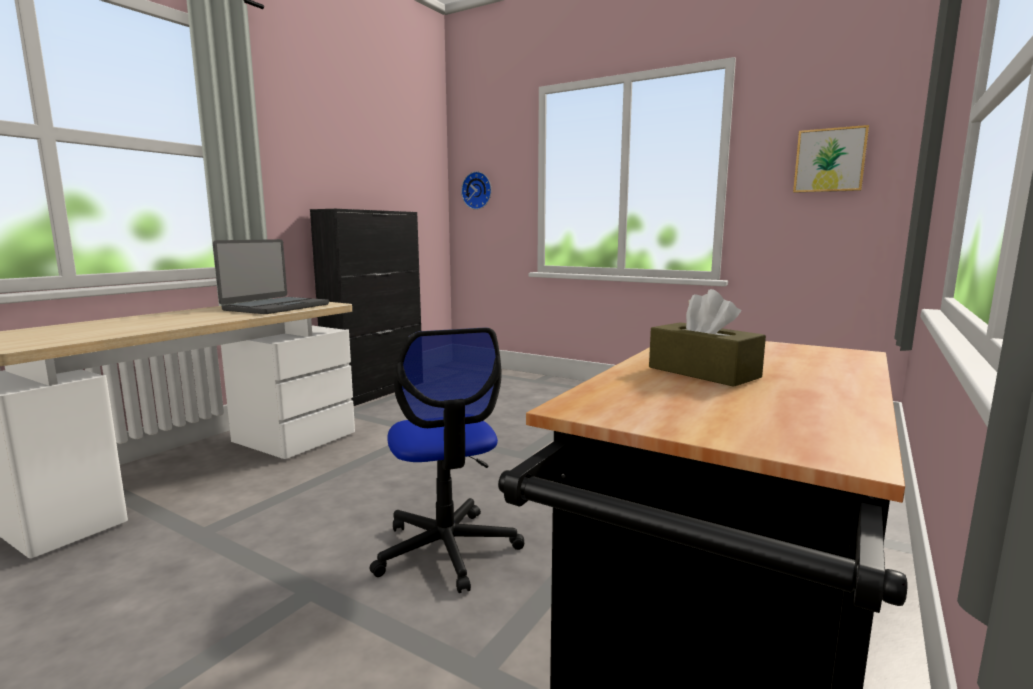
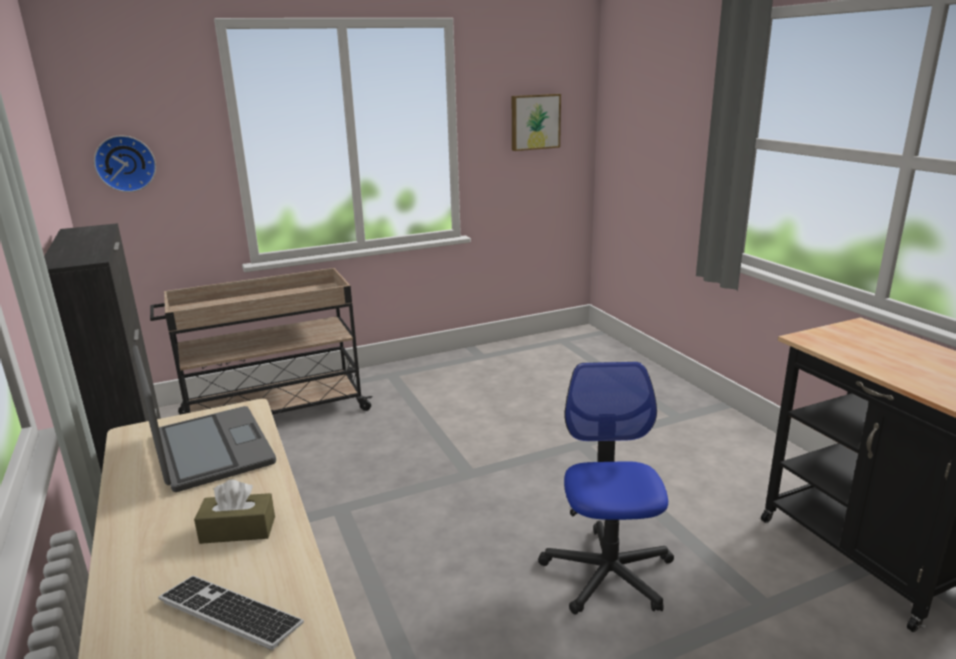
camera: 55 degrees left, 10 degrees up
(98, 330) = (230, 613): none -> keyboard
(447, 550) = (608, 573): office chair -> office chair turned 105 degrees counterclockwise
(507, 384) = (273, 413): none -> beige cart
(703, 372) = (902, 365): brown tissue box -> brown tissue box (238, 530)

